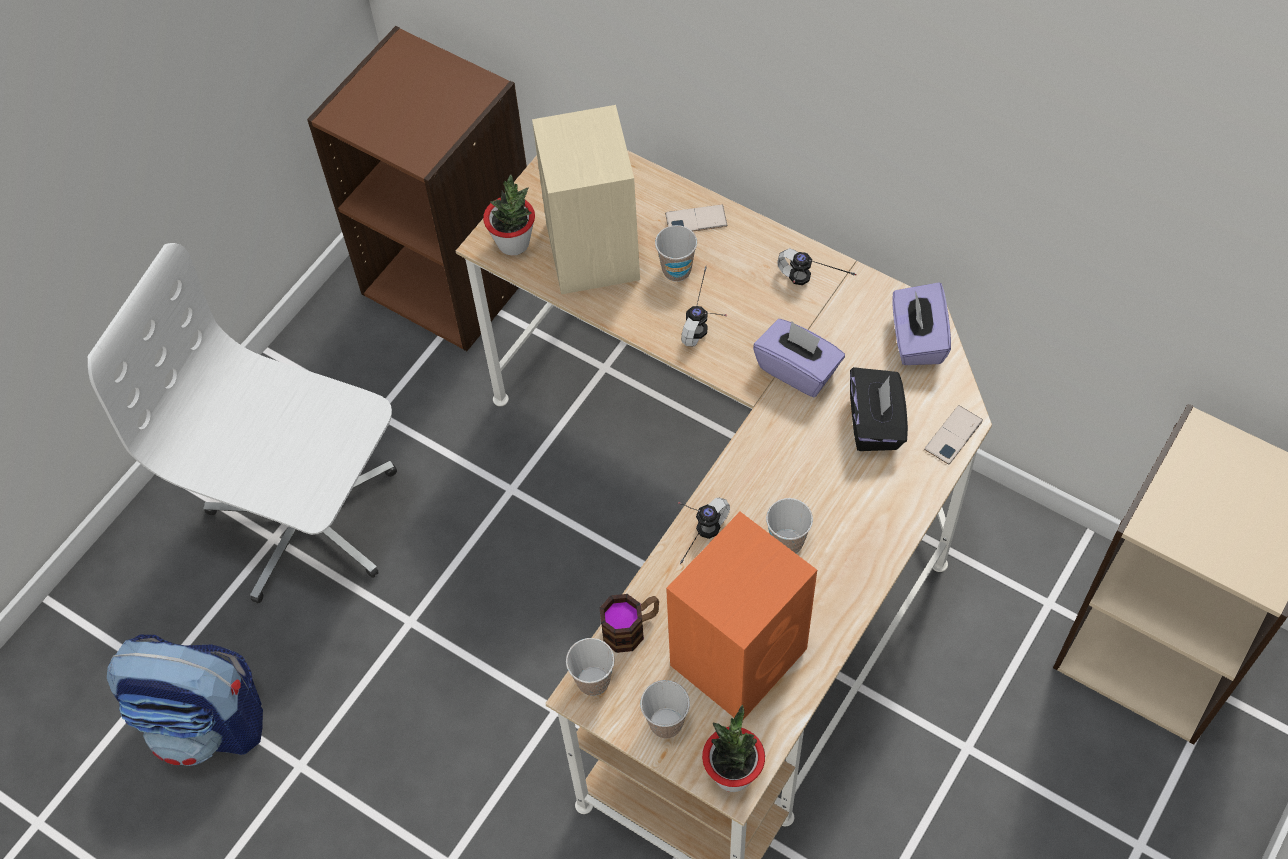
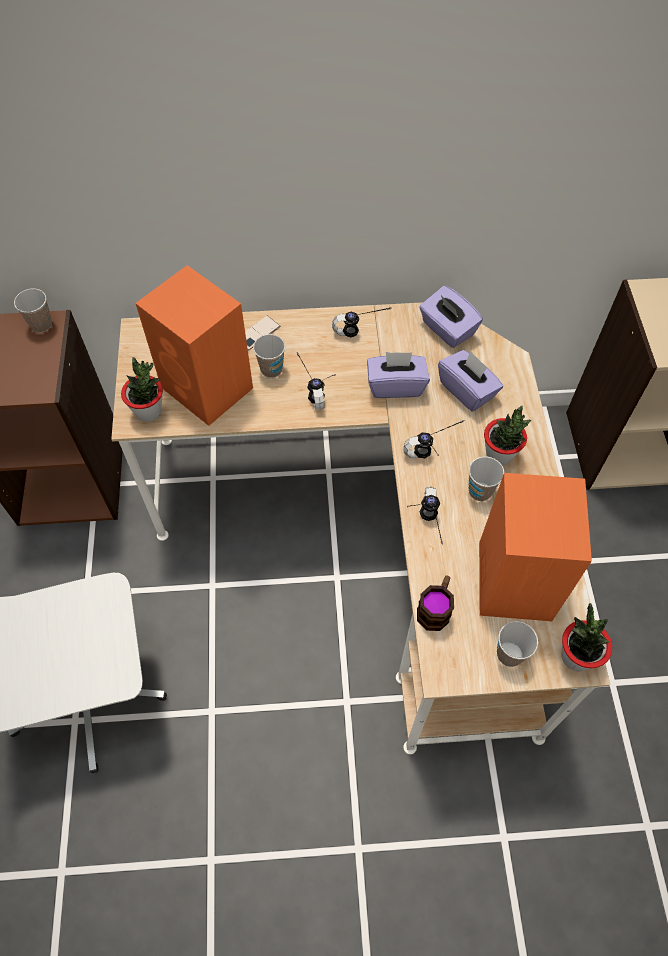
camera: 40 degrees left, 0 degrees up
(207, 722) = (122, 880): backpack -> none
(593, 253) = (208, 389): beige speaker -> orange speaker
(593, 681) = (442, 660): cup -> cup (41, 325)
(772, 473) = (434, 455): none -> headphones
(845, 518) = (499, 455): none -> potted plant
(875, 423) = (467, 390): black tissue box -> purple tissue box
(953, 435) = (514, 371): phone -> none

